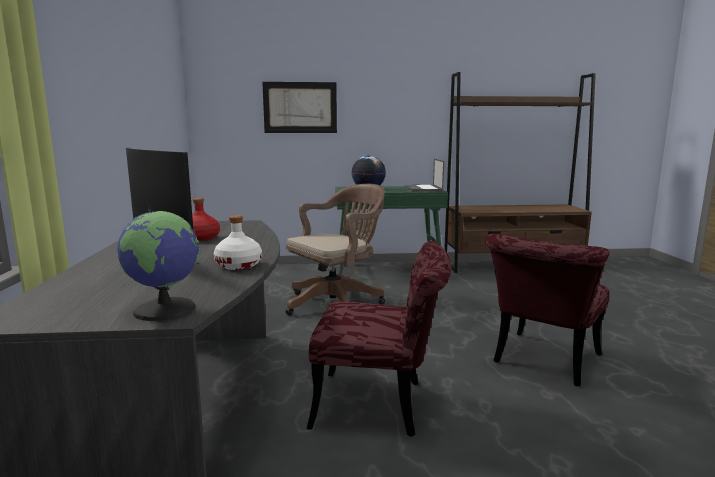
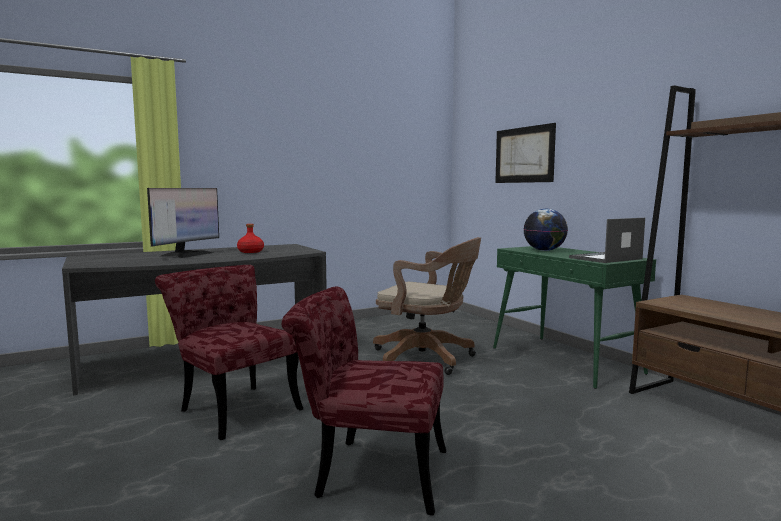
camera: 65 degrees right, 5 degrees down
(166, 309) = (91, 263): globe -> none
(239, 265) = (178, 261): white bottle -> none
(381, 404) = (234, 407): red chair -> red chair turned 150 degrees clockwise

